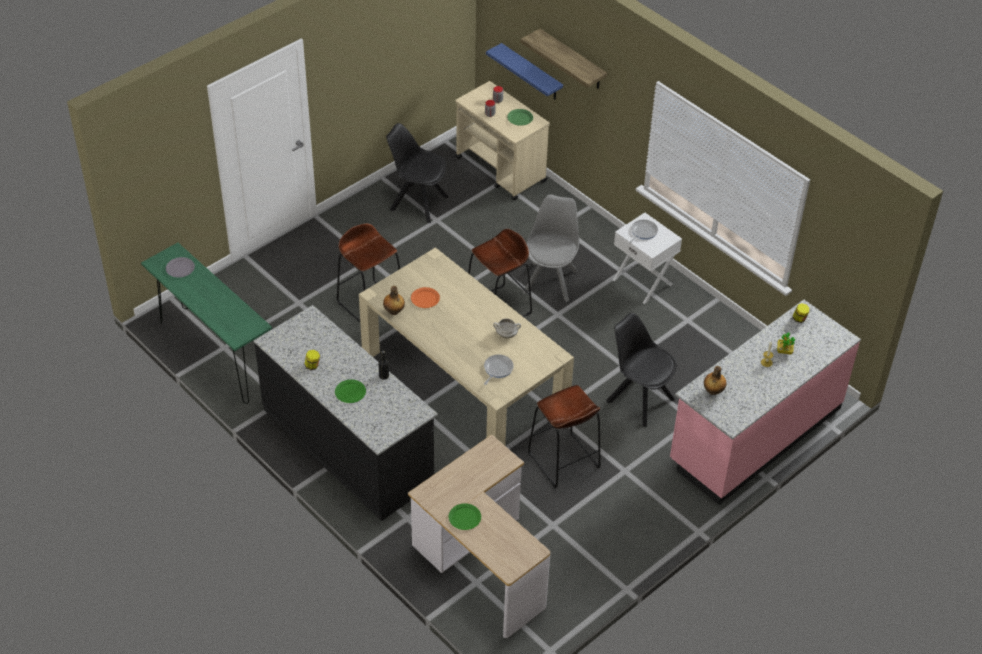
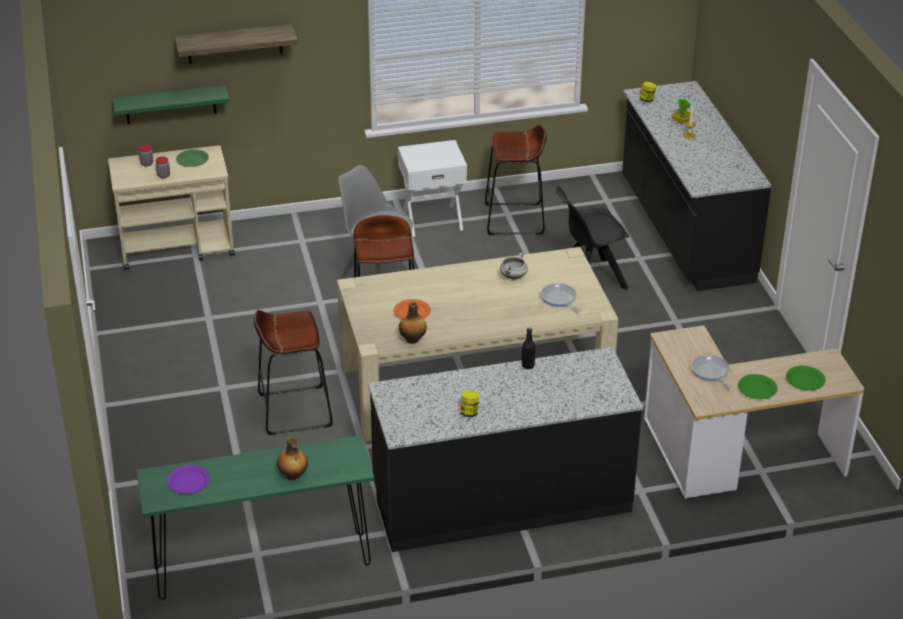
camera: 60 degrees left, 10 degrees down
(180, 268) = (188, 481): grey plate -> purple plate
(350, 392) = (534, 397): green plate -> green plate (805, 380)
(417, 202) = (166, 321): black chair -> none
(531, 73) = (170, 104): blue shelf -> green shelf
(563, 460) = (635, 355): brown stool -> brown stool (514, 219)
(643, 232) = (425, 157): frying pan -> frying pan (711, 372)
(713, 391) = (705, 174): bottle -> bottle (293, 476)
(754, 434) = (684, 231): pink counter -> black counter

